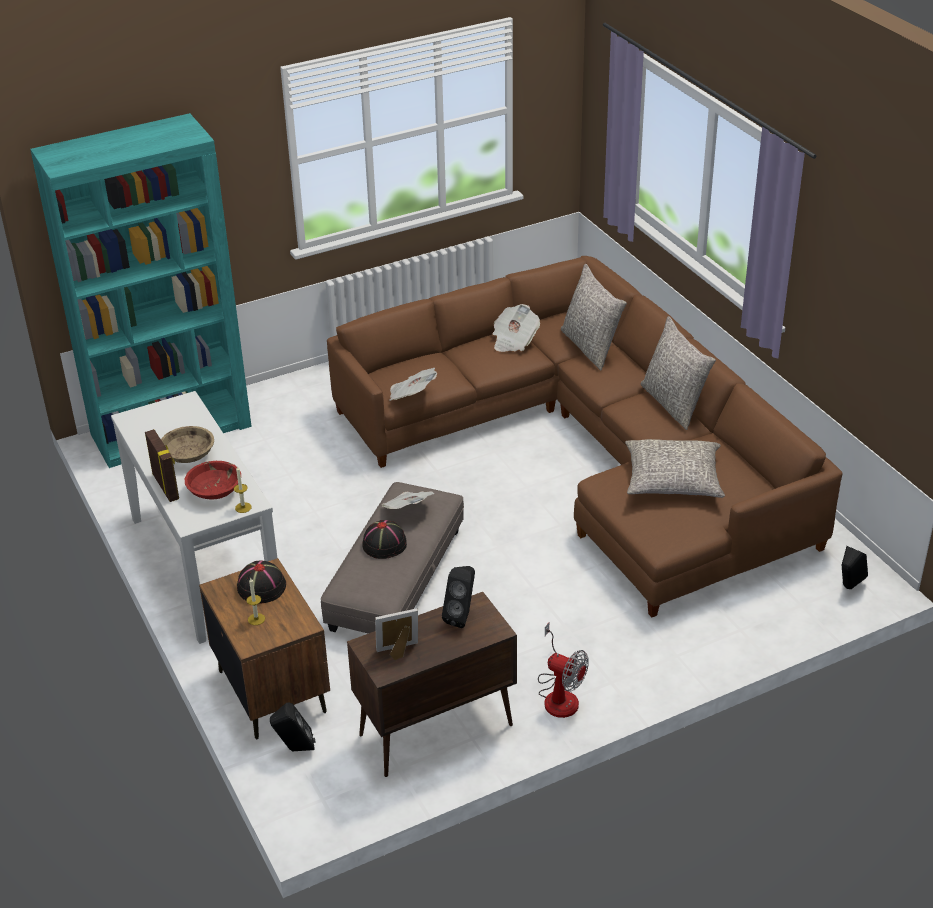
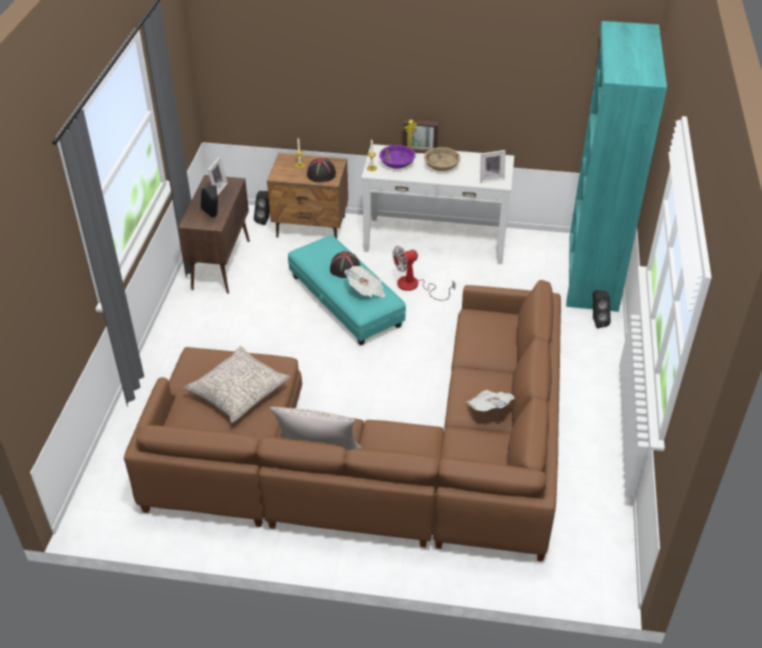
camera: 125 degrees right, 5 degrees up
(182, 412) = (490, 178): none -> picture frame
(215, 491) = (397, 164): red bowl -> purple bowl
(396, 579) = (345, 301): grey ottoman -> turquoise ottoman
(412, 395) = (467, 323): newspaper -> none
(559, 695) = (188, 316): fan -> fan (415, 286)
(591, 347) = (439, 450): grey pillow -> none
(848, 588) = (100, 496): black speaker -> black speaker (596, 321)

